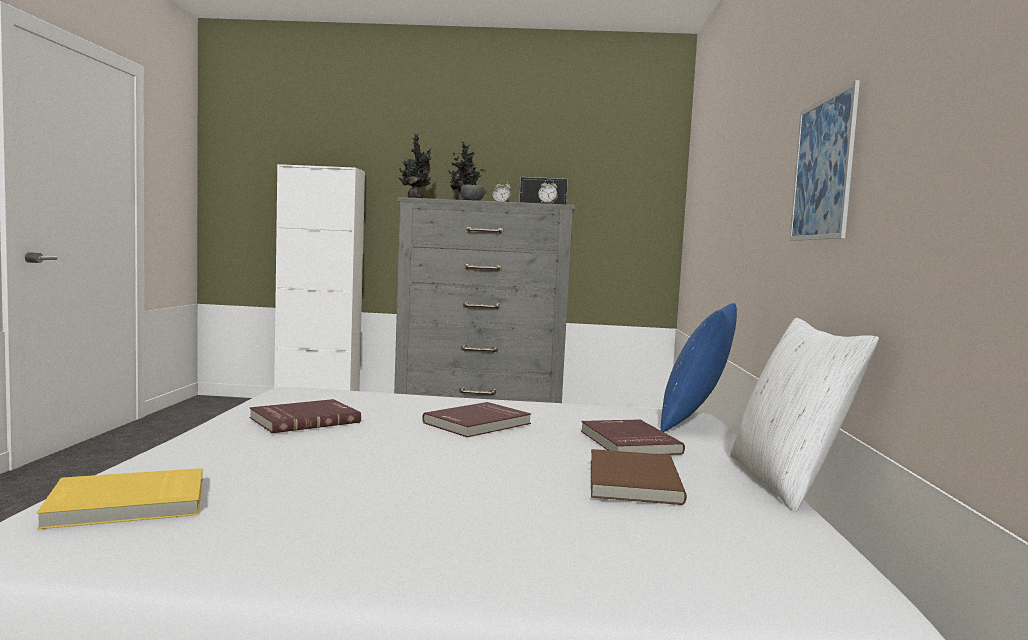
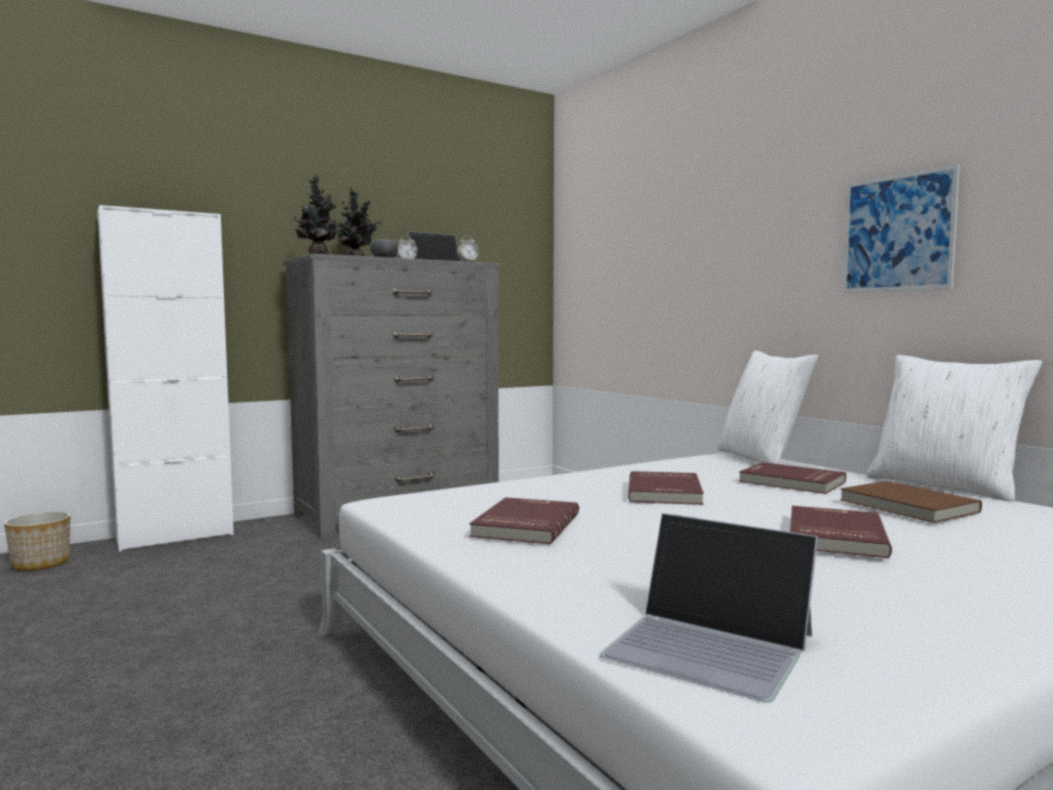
camera: 35 degrees left, 0 degrees up
(127, 504) = (711, 645): yellow book -> laptop
(227, 406) = (40, 564): none -> planter
(468, 481) = (833, 536): none -> red book
(695, 421) = (761, 459): blue pillow -> white pillow

